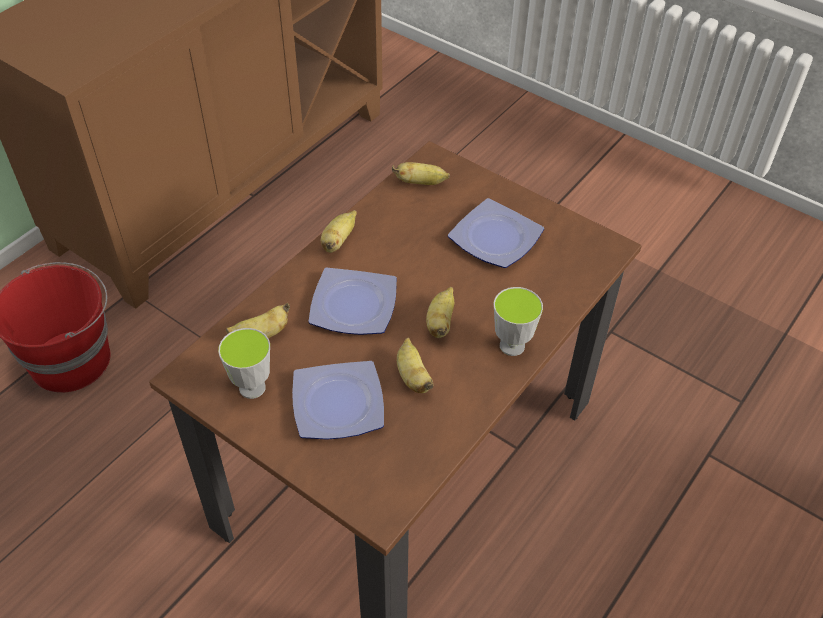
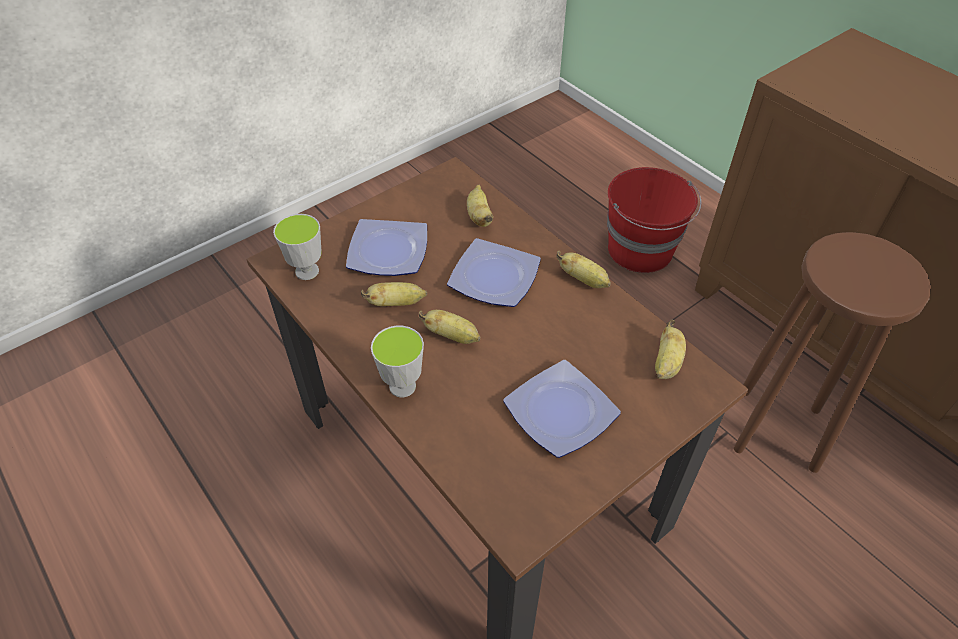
camera: 105 degrees right, 0 degrees up
(252, 387) = (426, 206): cup -> cup (307, 271)
(305, 245) = (779, 429): none -> brown stool

